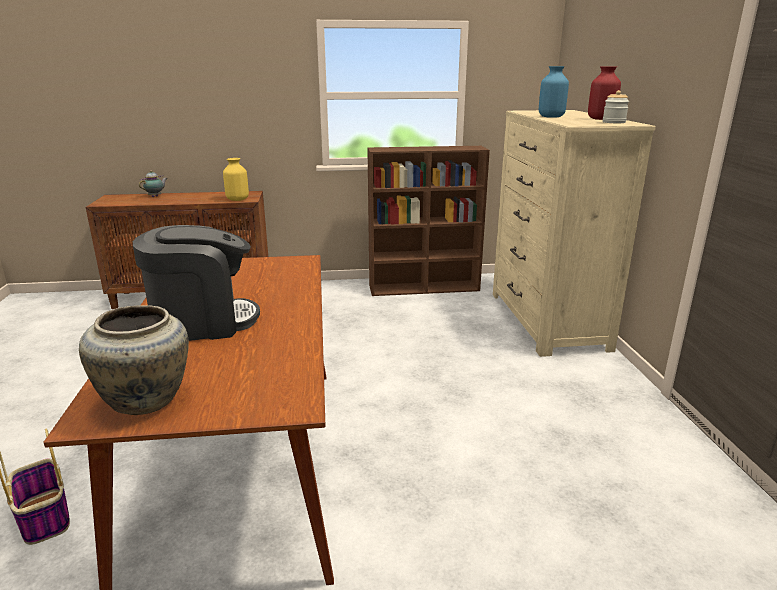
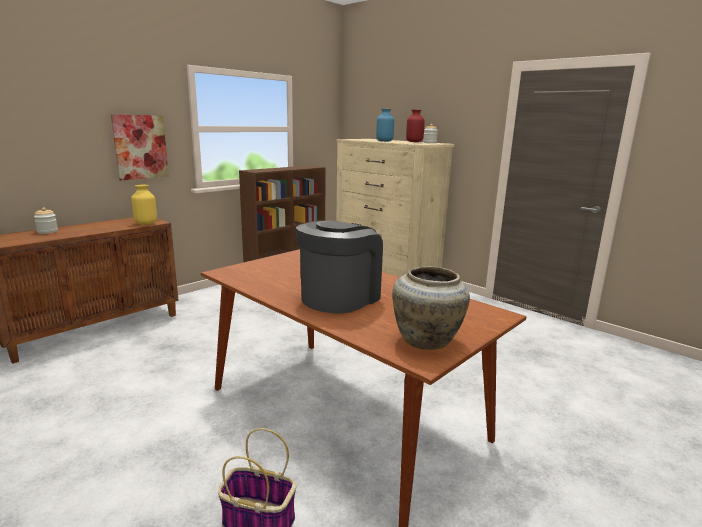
camera: 40 degrees left, 5 degrees down
(156, 196) = (47, 231): teapot -> jar
(258, 116) = (140, 147): none -> picture

